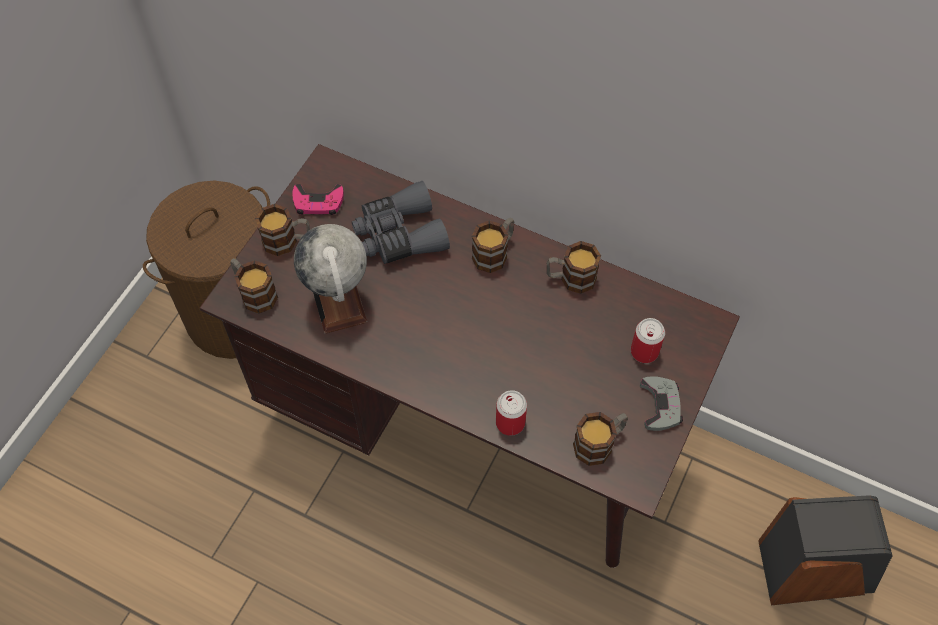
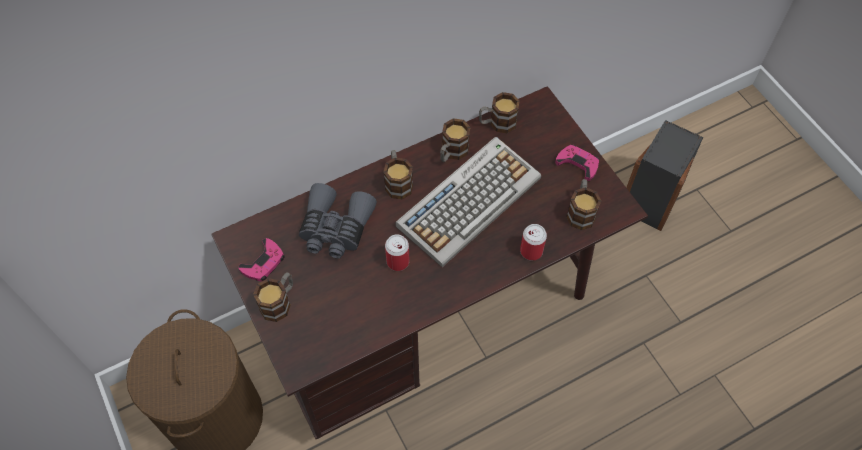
camera: 55 degrees left, 0 degrees up
(254, 292) = (306, 349): mug -> mug (497, 123)
(338, 302) = (359, 298): globe -> none
(525, 328) = (469, 200): none -> keyboard
(644, 351) = (535, 148): can -> can (398, 261)
(660, 405) = (578, 163): grey game controller -> pink game controller

